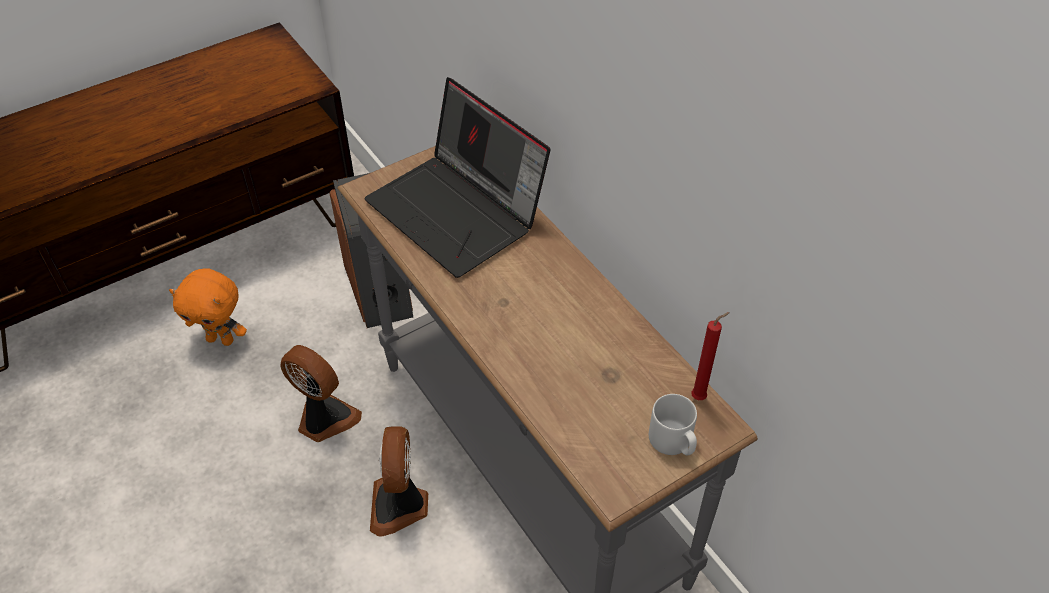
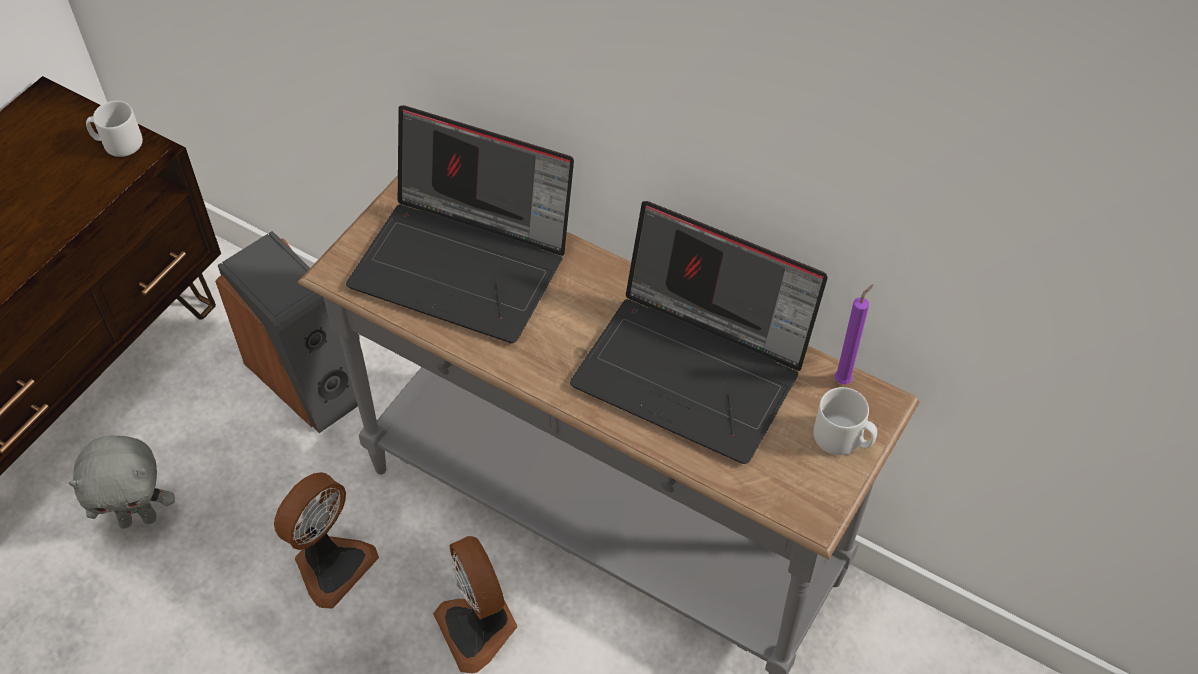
camera: 25 degrees left, 5 degrees up
(221, 339) = (139, 518): orange plush toy -> grey plush toy
(298, 75) = (118, 143): none -> grey mug
(324, 419) = (330, 564): fan -> fan turned 120 degrees clockwise
(584, 345) = (695, 369): none -> laptop
(700, 397) = (844, 379): red candle -> purple candle

